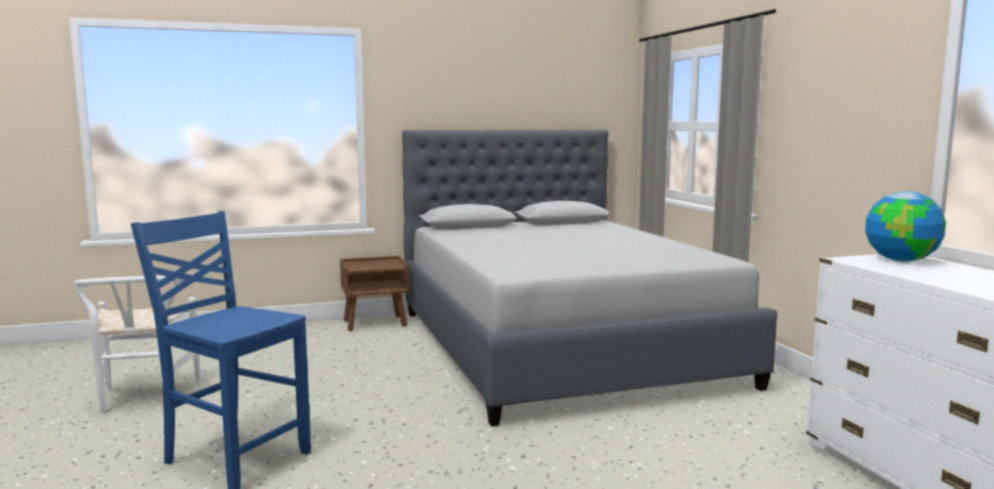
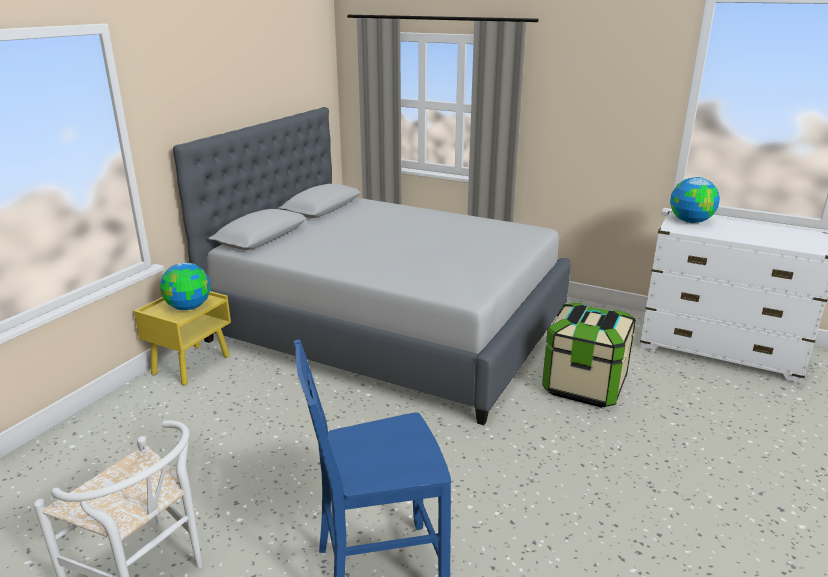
camera: 45 degrees left, 15 degrees up
(374, 266) = (189, 307): none -> globe
(375, 323) = (191, 364): brown nightstand -> yellow nightstand
(657, 443) = (584, 386): none -> storage box

